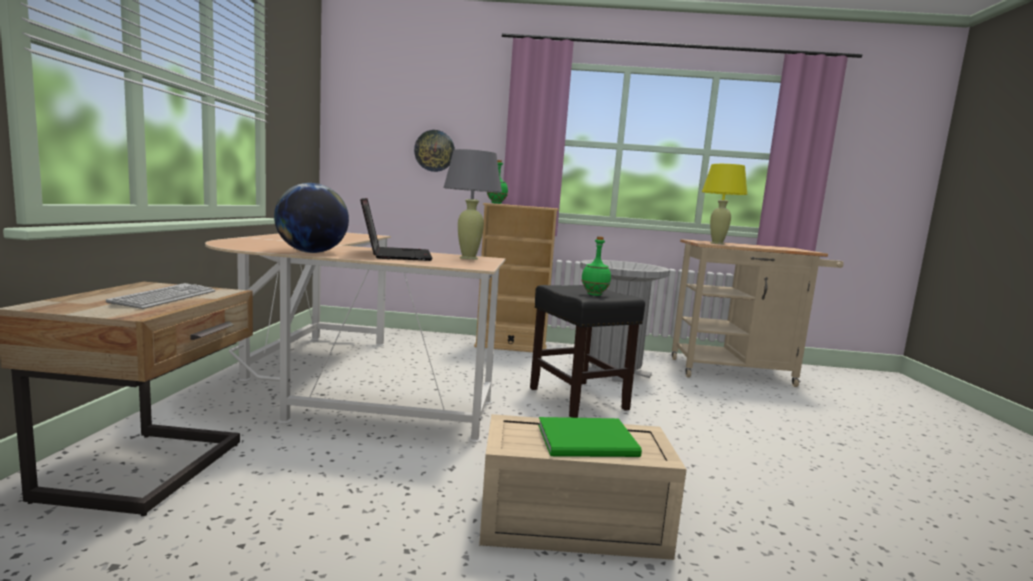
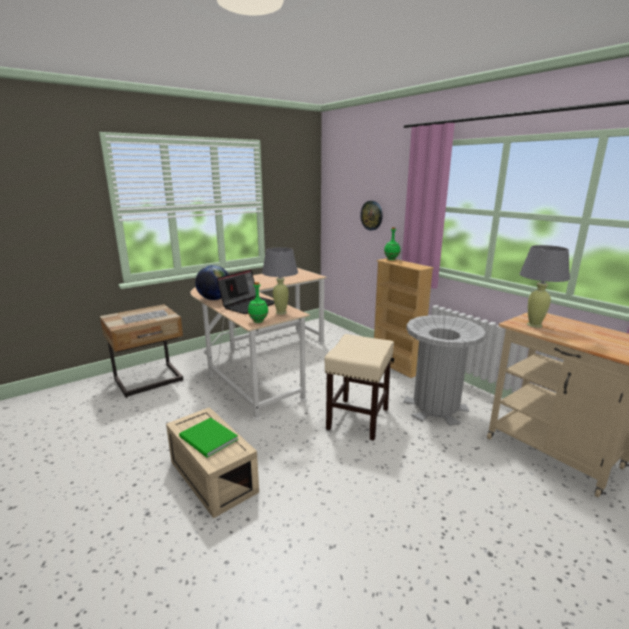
camera: 50 degrees right, 10 degrees up
(579, 399) = (358, 419): black stool -> beige stool
(594, 294) = (351, 352): green bottle -> green bottle (258, 321)
(717, 243) = (534, 325): yellow table lamp -> grey table lamp

